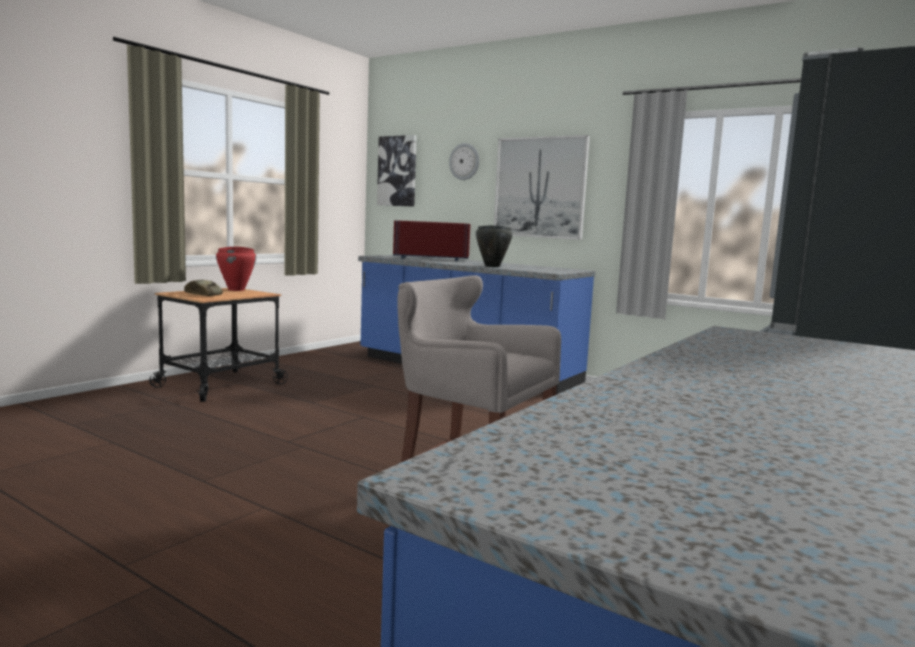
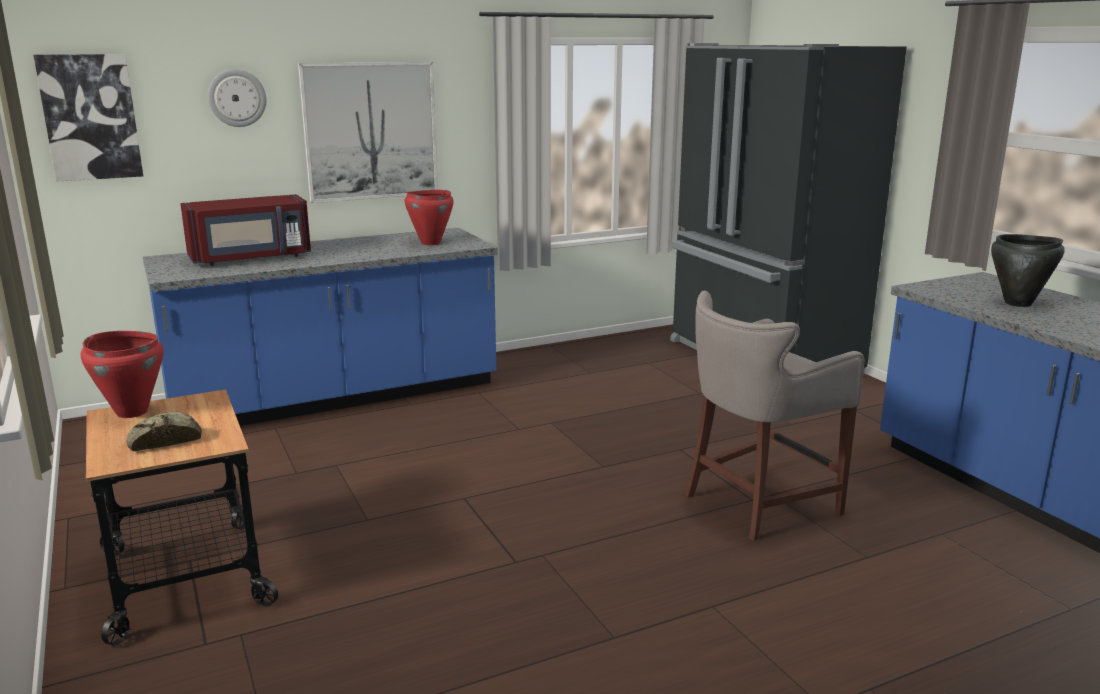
camera: 60 degrees left, 10 degrees up
(431, 259) = (251, 258): red microwave -> red microwave turned 150 degrees counterclockwise
(492, 266) = (390, 253): black cooking pot -> black cooking pot (1018, 303)
(535, 268) = (430, 243): none -> red cooking pot

